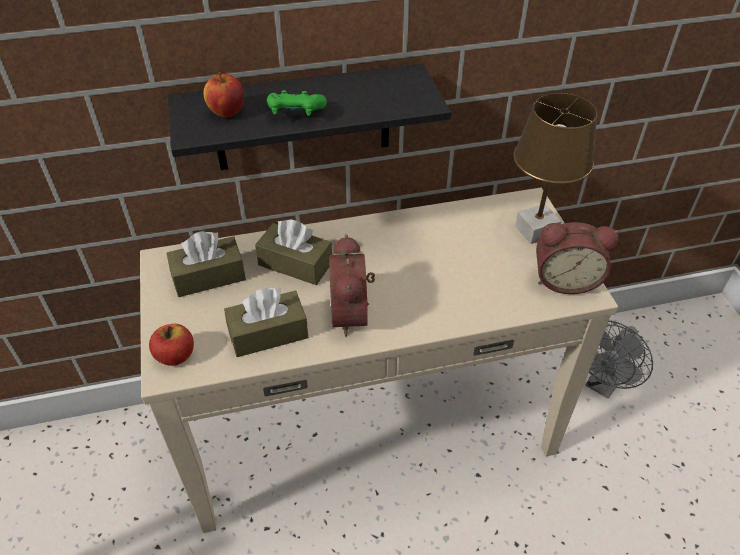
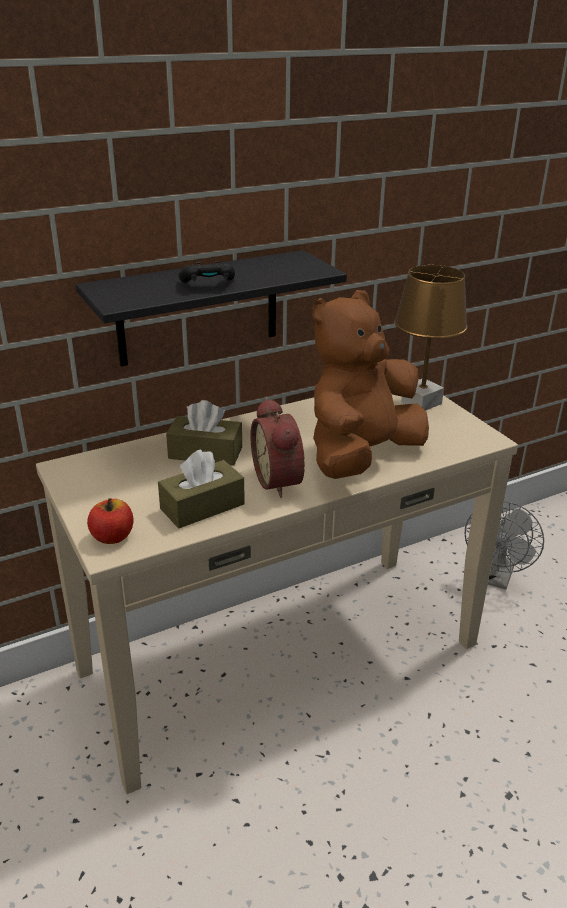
camera: 15 degrees left, 15 degrees down
(209, 276) = (120, 473): brown tissue box -> none
(226, 112) = (142, 289): apple -> none
(295, 114) = (208, 285): green game controller -> black game controller
(445, 295) = (361, 456): none -> brown plush toy
(565, 279) = (463, 432): alarm clock -> none

